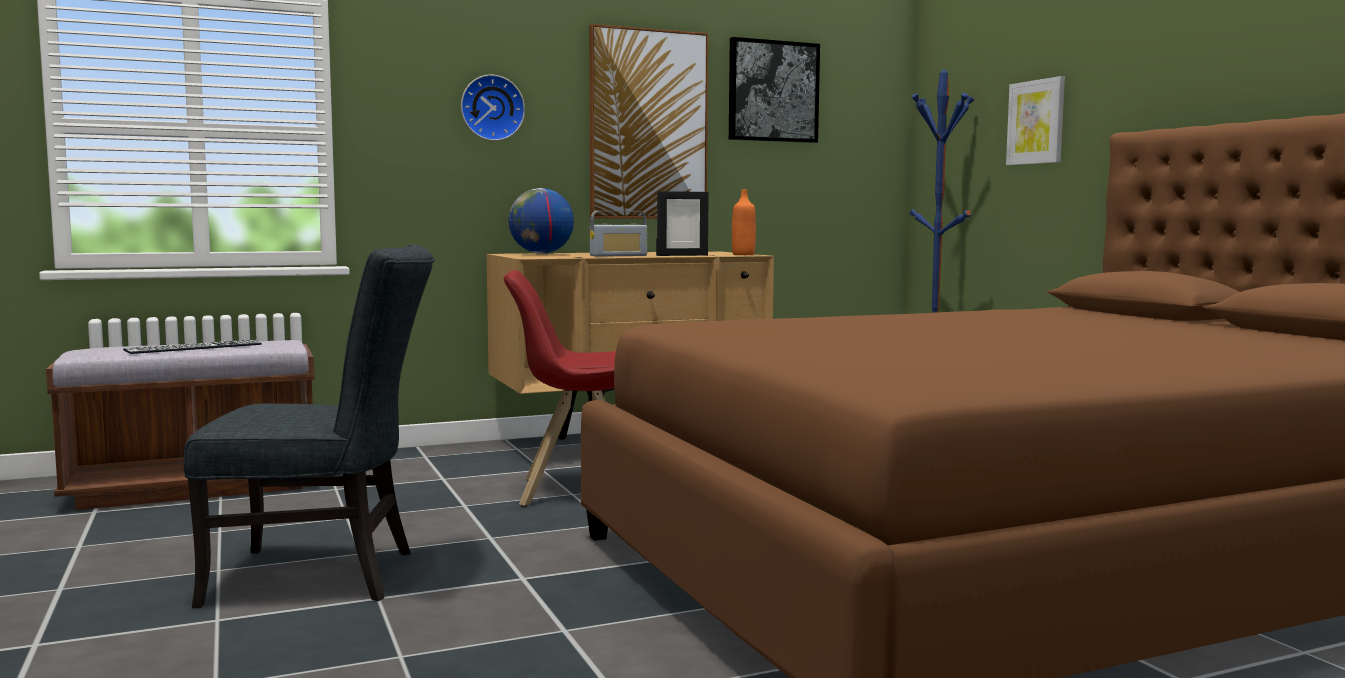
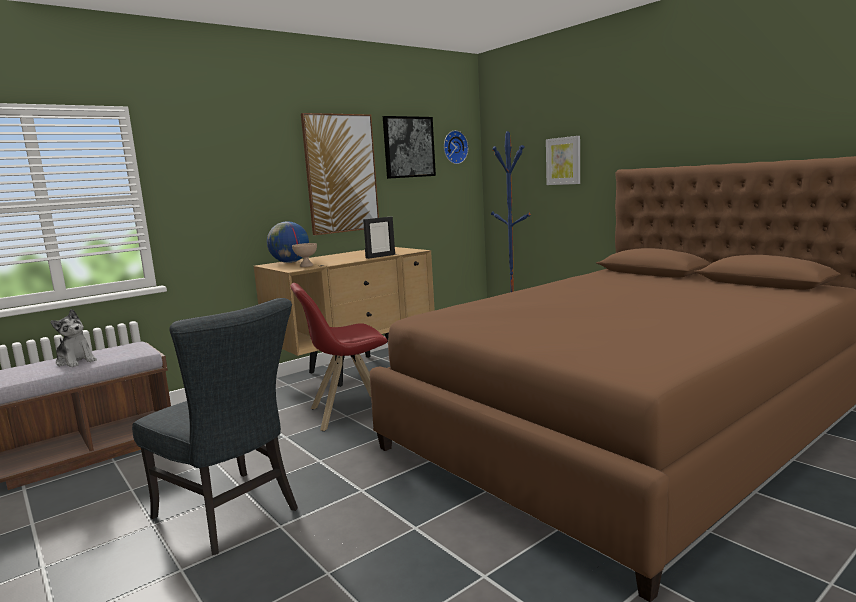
camera: 15 degrees left, 5 degrees up
(194, 347) = (76, 361): keyboard -> plush toy
(325, 576) = (232, 514): grey chair -> grey chair turned 60 degrees clockwise
(491, 108) = (246, 171): wall clock -> wall clock (454, 147)
(556, 256) = (306, 266): none -> beige bowl
(618, 256) = (343, 260): radio -> none
(743, 254) = (412, 251): orange bottle -> none

